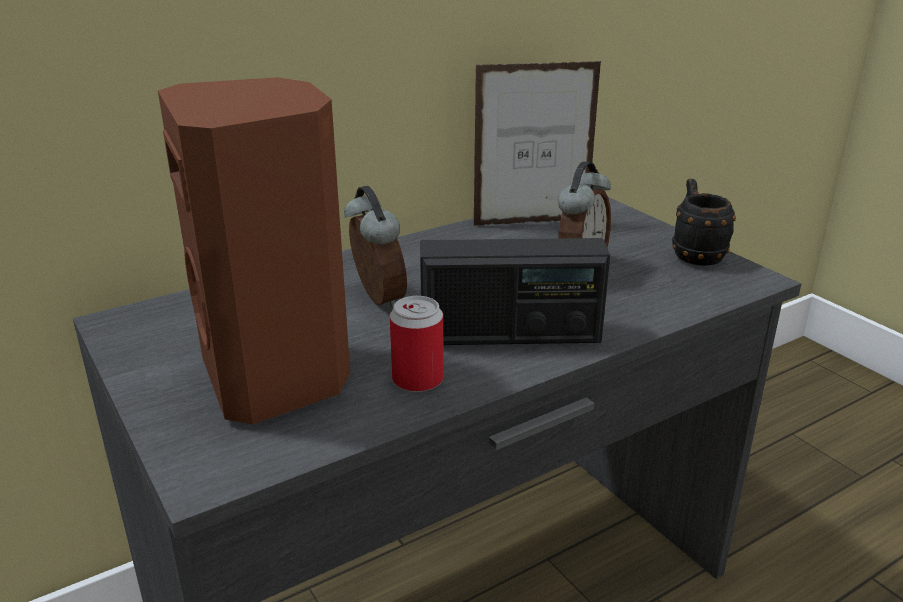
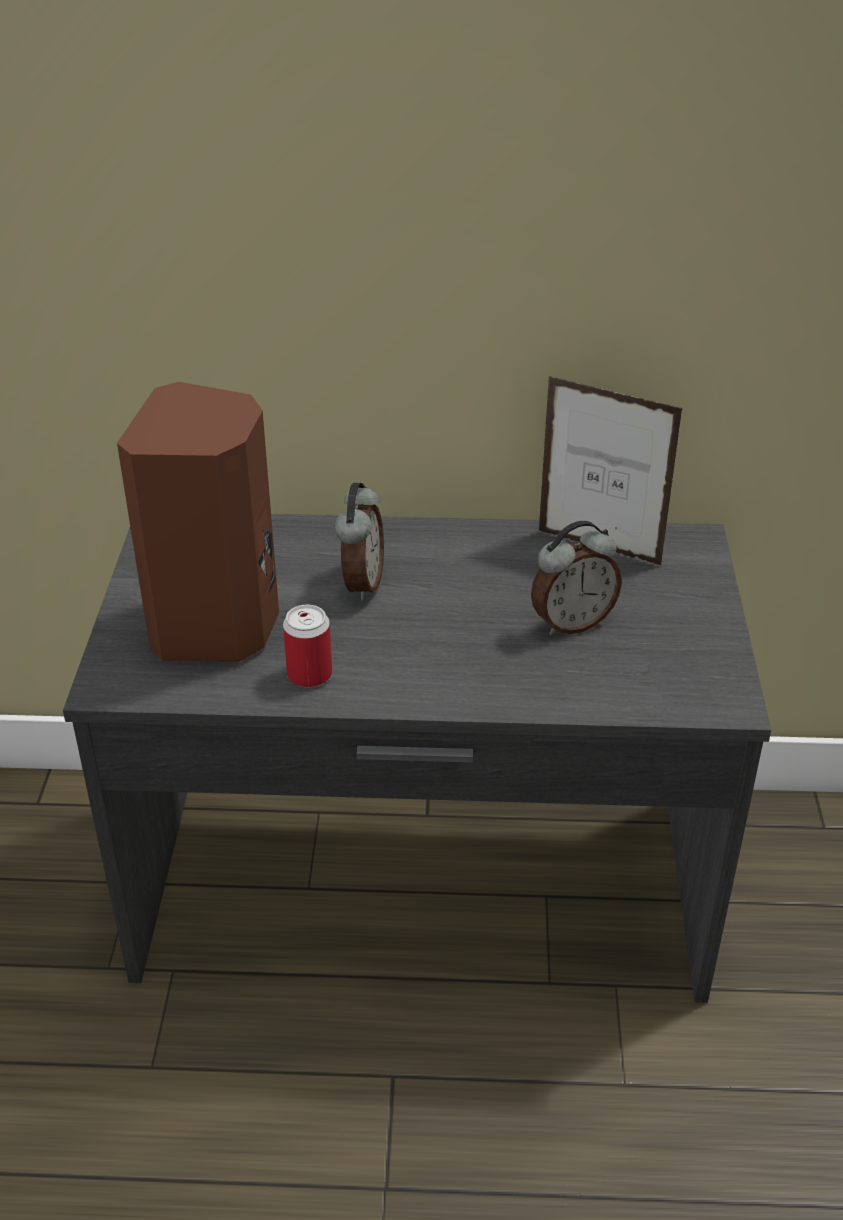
camera: 35 degrees right, 10 degrees up
(510, 335) = (425, 665): radio -> none
(694, 254) = (710, 651): black mug -> none

